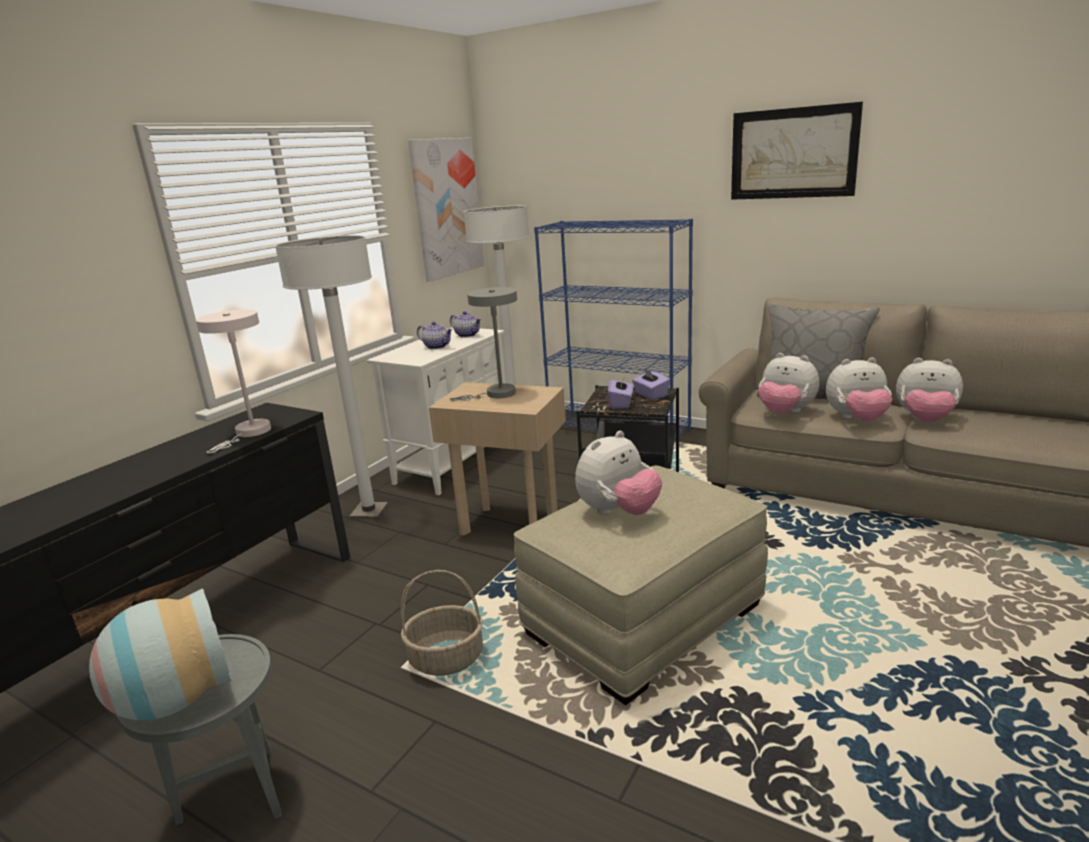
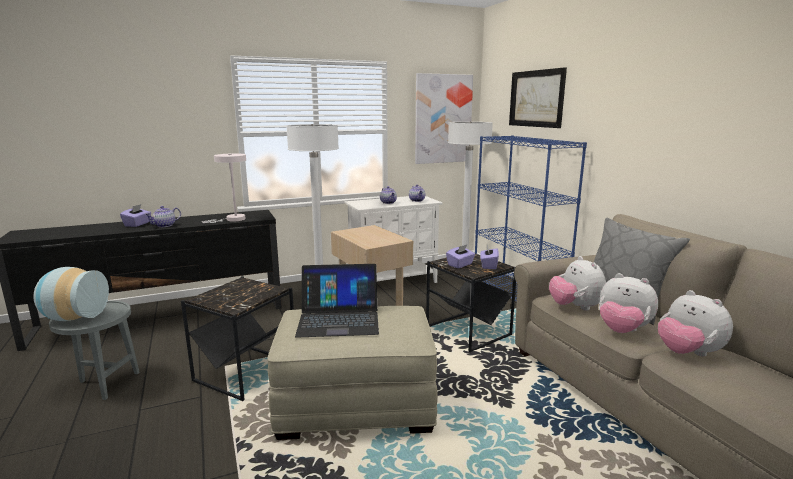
camera: 35 degrees right, 5 degrees down
(69, 495) = (137, 224): none -> purple tissue box
(140, 479) = (164, 225): none -> teapot
(445, 659) = (245, 372): basket -> black side table
(496, 394) = (372, 234): grey table lamp -> none
(618, 512) = (339, 319): plush toy -> laptop
(793, 153) = (666, 94): picture -> picture (536, 98)

